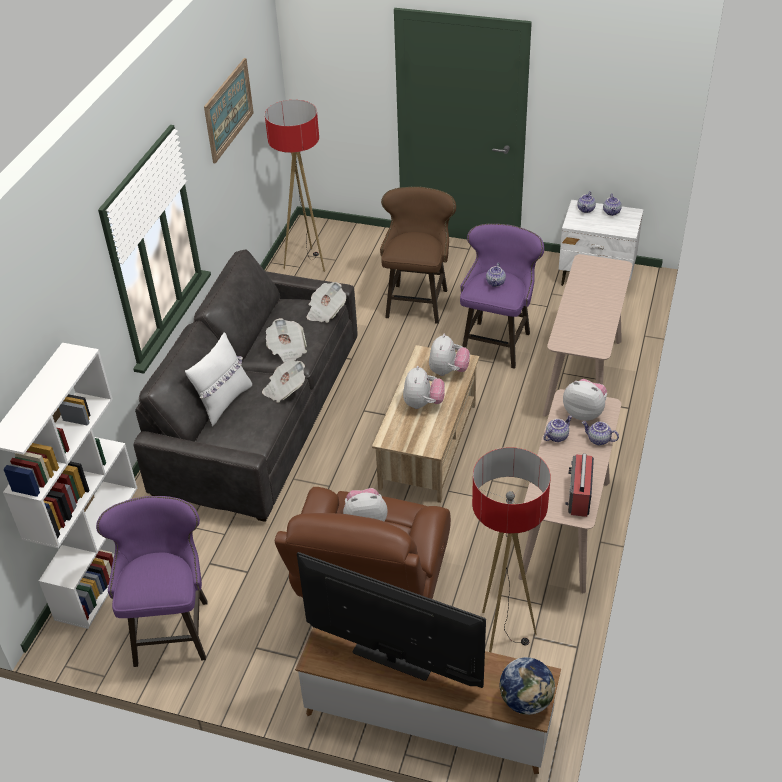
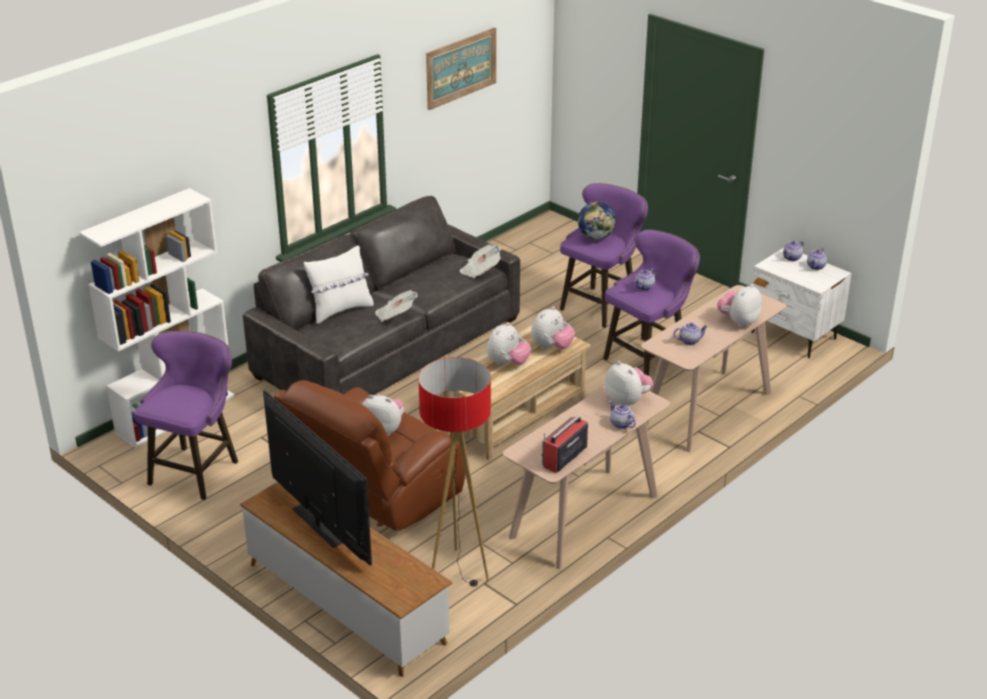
camera: 25 degrees right, 10 degrees down
(287, 350) = (423, 289): newspaper -> none
(306, 262) = (524, 248): floor lamp -> none
(417, 301) = (600, 305): brown stool -> purple stool
(526, 700) = (402, 591): globe -> globe (596, 237)
(556, 436) = (585, 409): teapot -> teapot (689, 340)
(607, 293) = (738, 321): none -> plush toy

